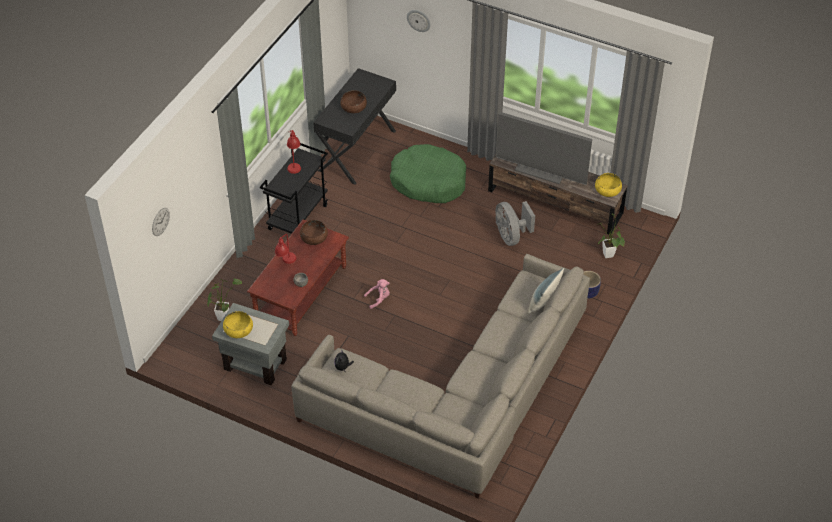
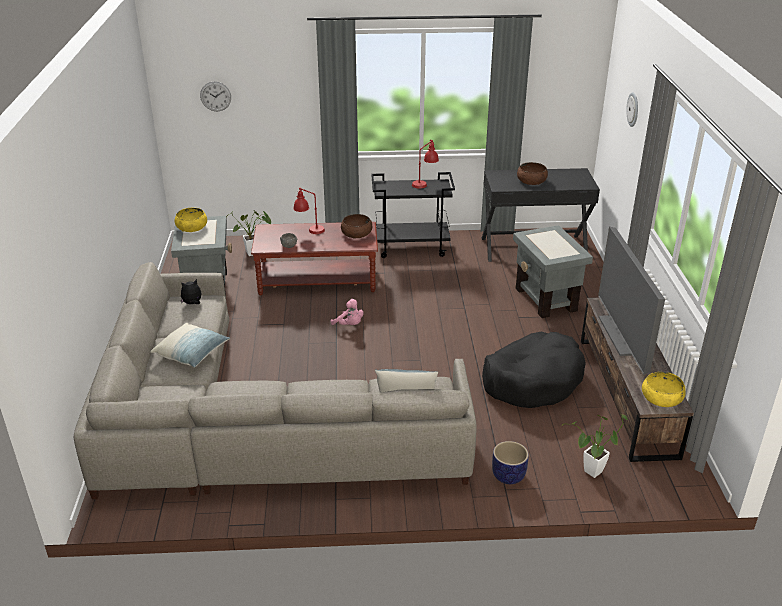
camera: 60 degrees right, 15 degrees down
(409, 386) = (192, 353): none -> pillow
(428, 181) = (545, 299): green dog bed -> grey side table
(511, 236) = (532, 380): grey fan -> black dog bed

